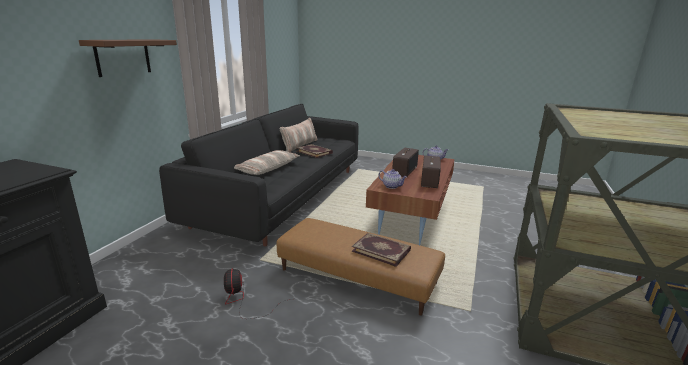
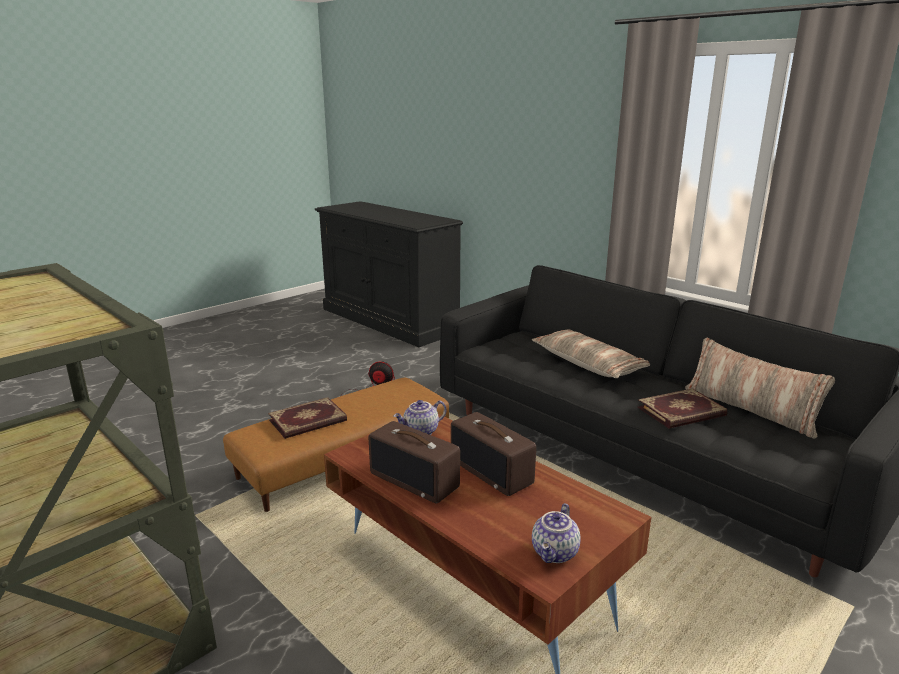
camera: 115 degrees right, 0 degrees up
(123, 57) = (564, 158): brown shelf -> none

